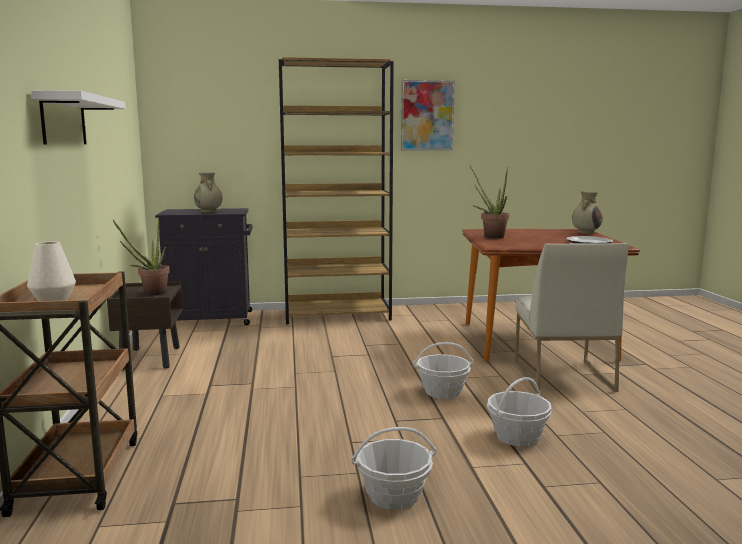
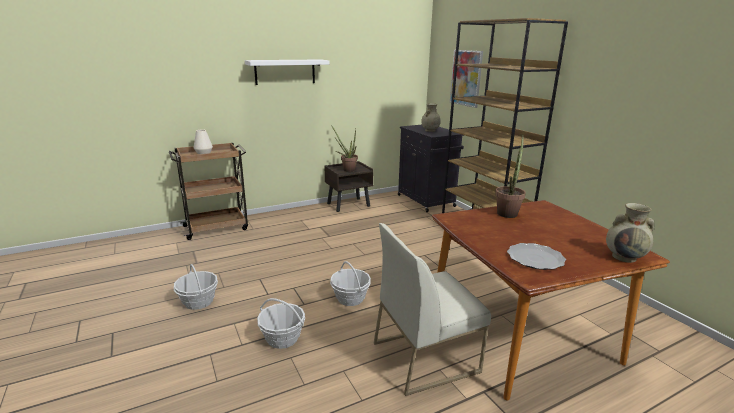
camera: 70 degrees right, 10 degrees up
(427, 115) = (604, 73): picture -> picture (466, 78)

